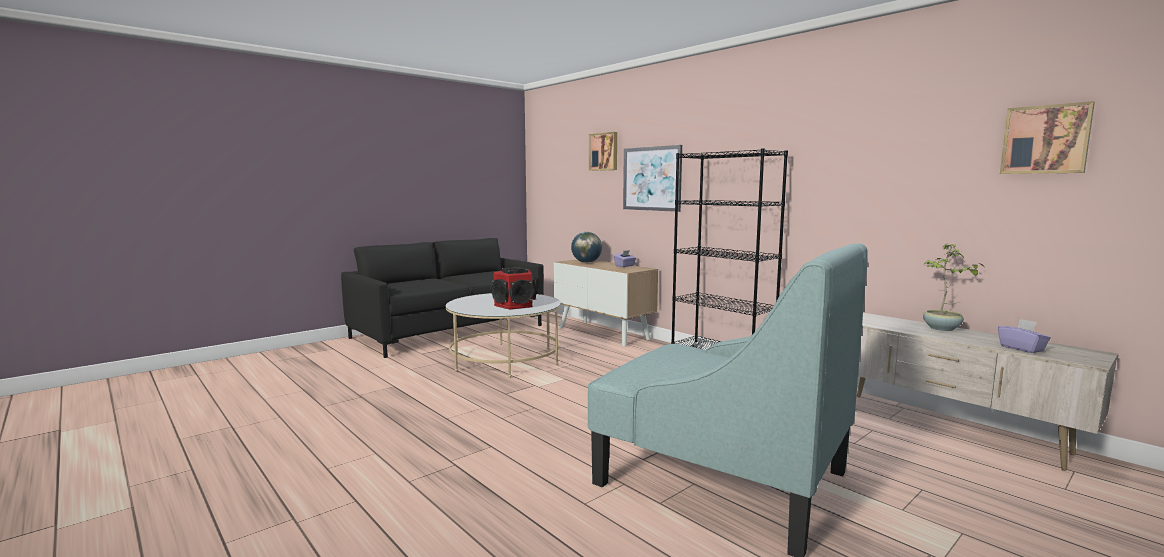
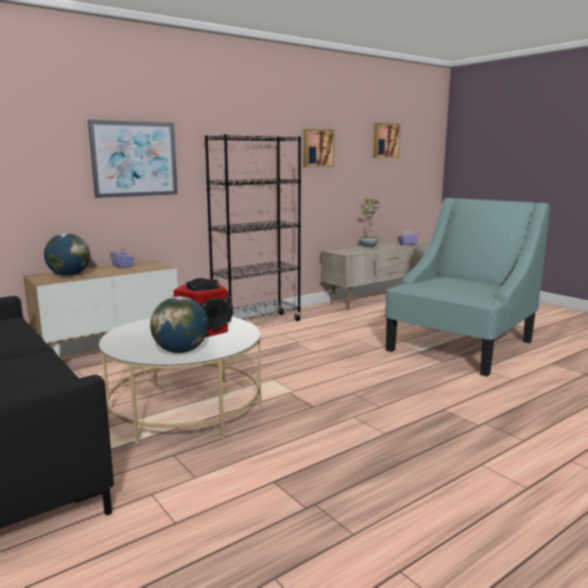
camera: 85 degrees left, 5 degrees up
(469, 304) = (181, 351): none -> globe
(604, 152) = (46, 120): picture -> picture (317, 148)

